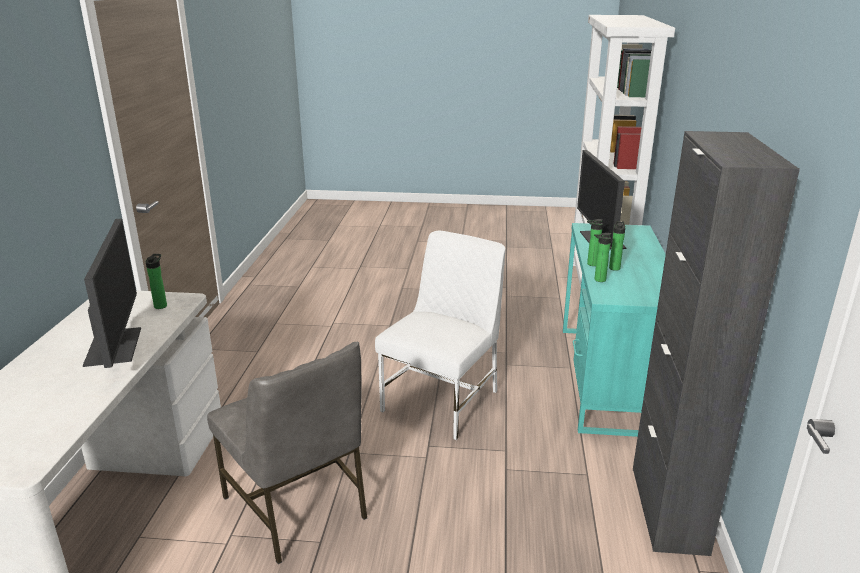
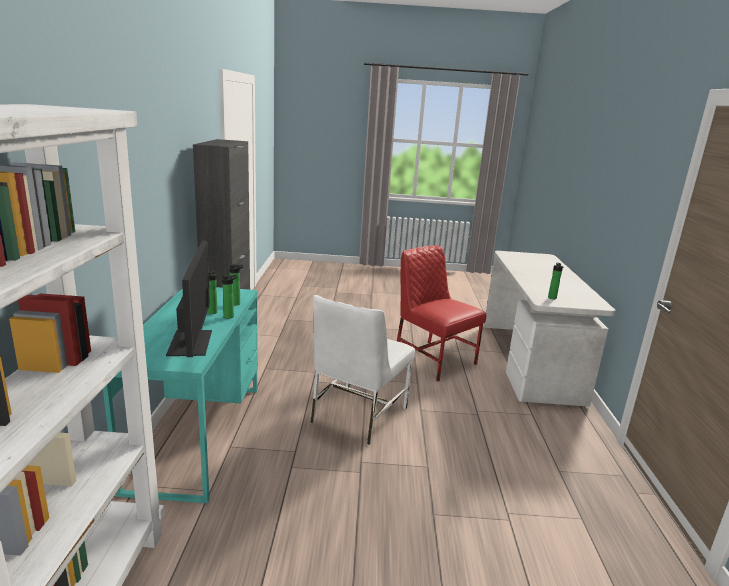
camera: 175 degrees right, 5 degrees down
(114, 346) = (540, 281): monitor -> none
(297, 508) = (433, 359): grey chair -> red chair

